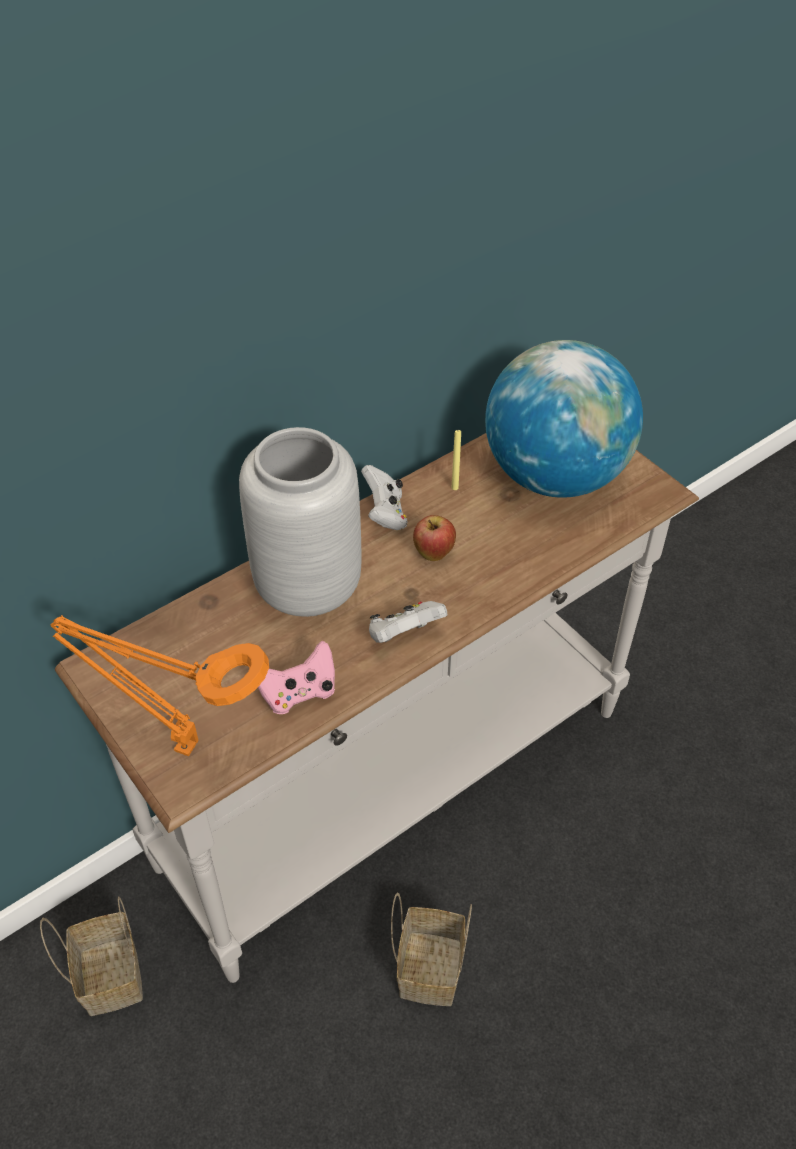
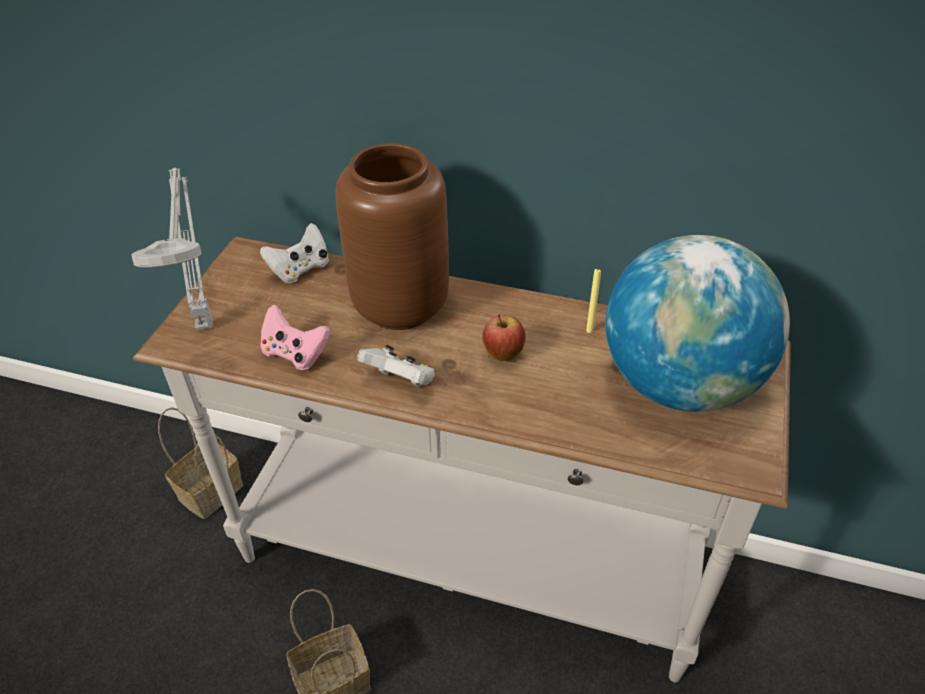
camera: 55 degrees right, 5 degrees down
(180, 744) = (204, 322): orange table lamp -> grey table lamp
(310, 588) = (401, 308): grey vase -> brown vase
(385, 514) = (516, 307): white game controller -> white game controller (300, 269)

